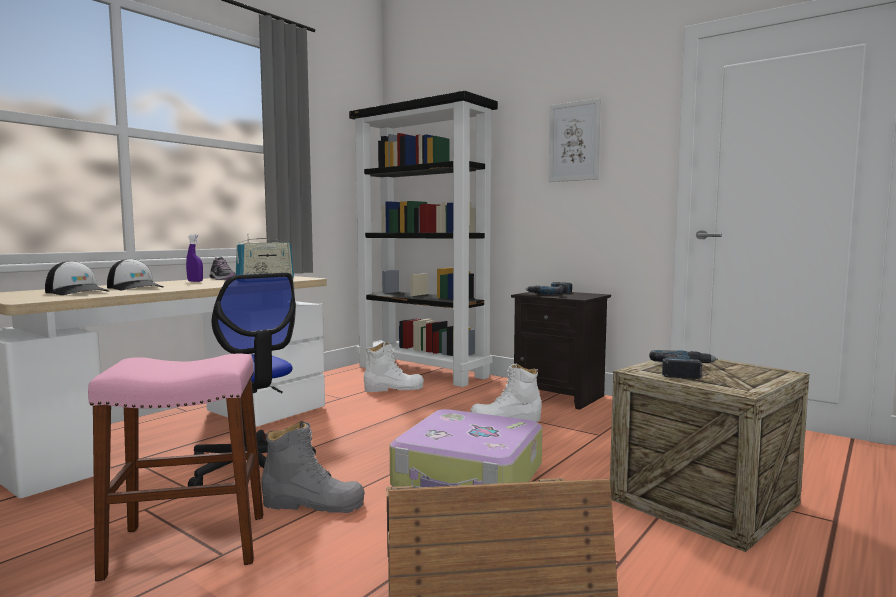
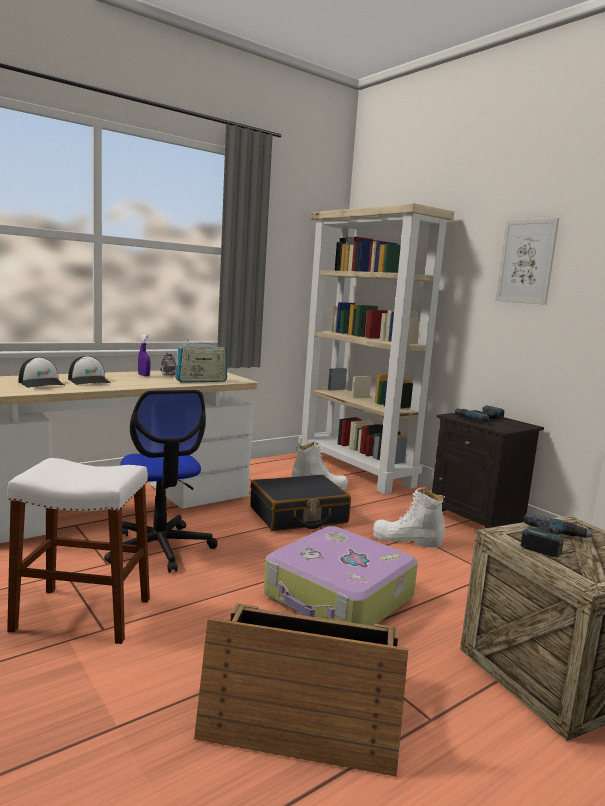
camera: 15 degrees right, 5 degrees up
(188, 545) = (83, 614): pink stool -> white stool
(313, 504) = (193, 596): grey boot -> none
(387, 416) = (298, 515): none -> black suitcase
(423, 372) = (356, 471): black bookcase -> beige bookcase

